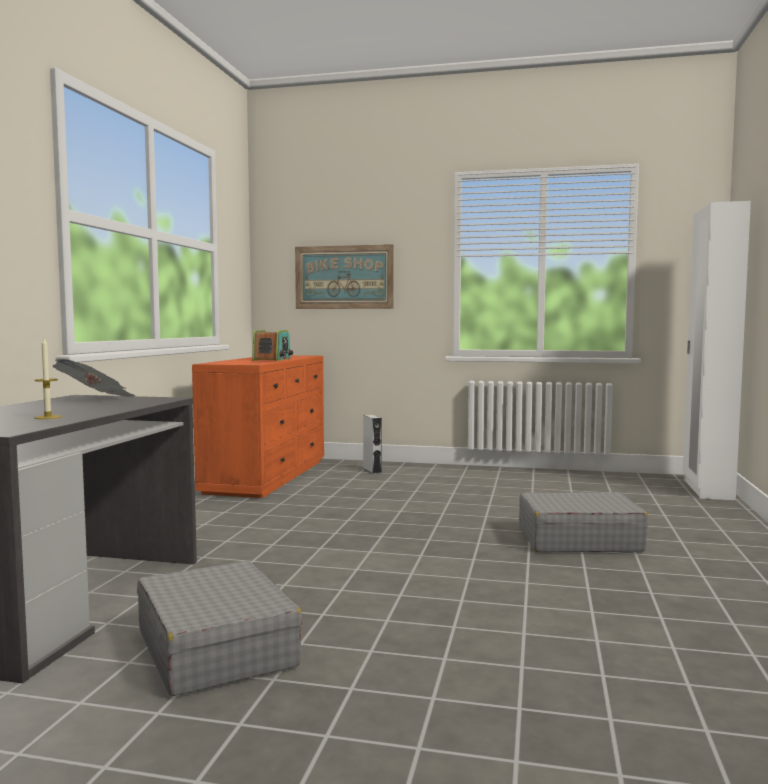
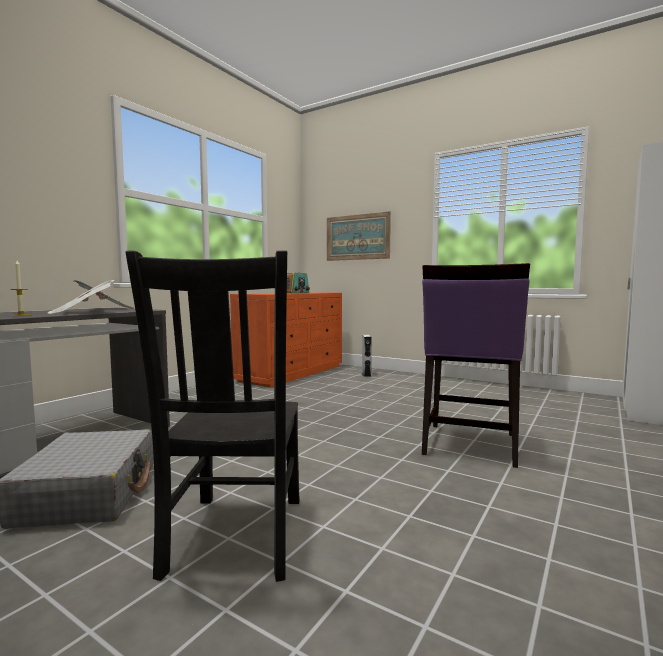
camera: 20 degrees right, 0 degrees up
(107, 408) = (82, 312): none -> newspaper
(451, 657) = (235, 537): none -> black chair
(578, 539) = (469, 444): grey suitcase -> purple chair

